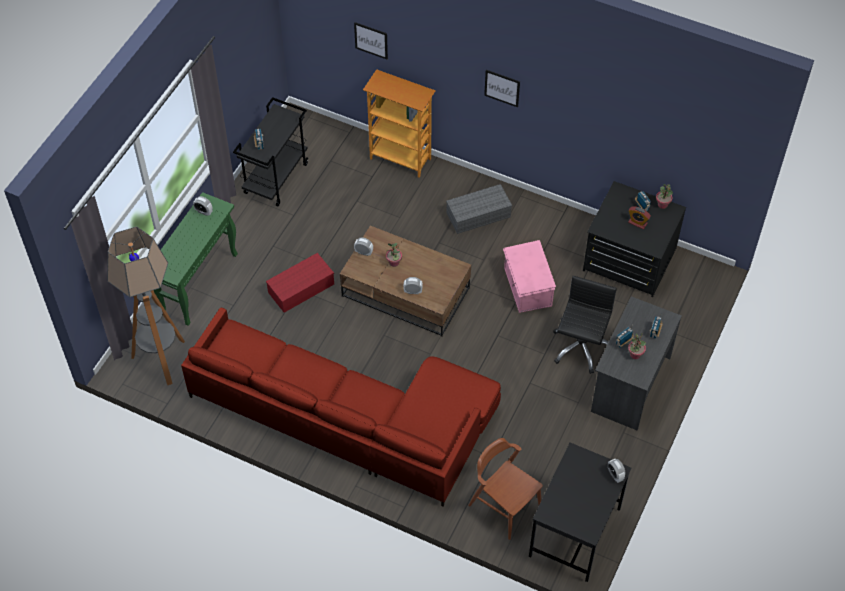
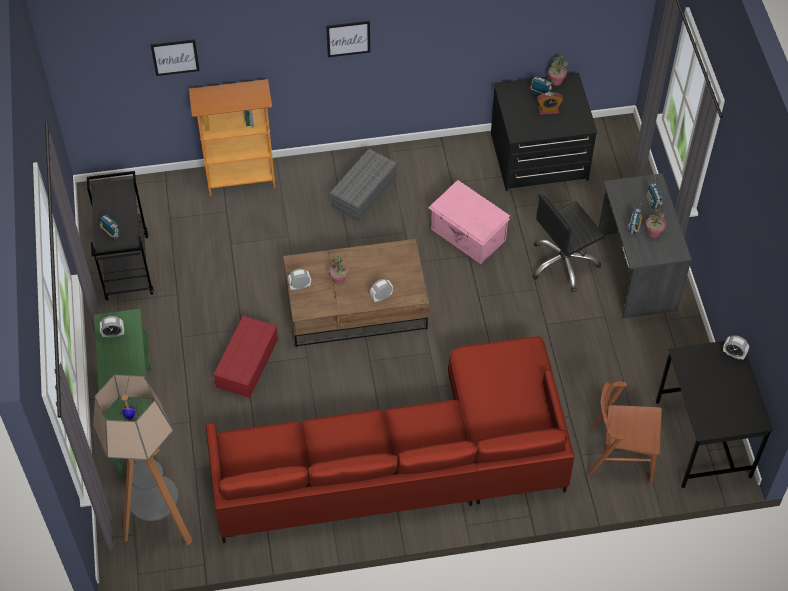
camera: 35 degrees left, 0 degrees up
(580, 347) = (563, 263): black office chair -> black office chair turned 105 degrees counterclockwise

